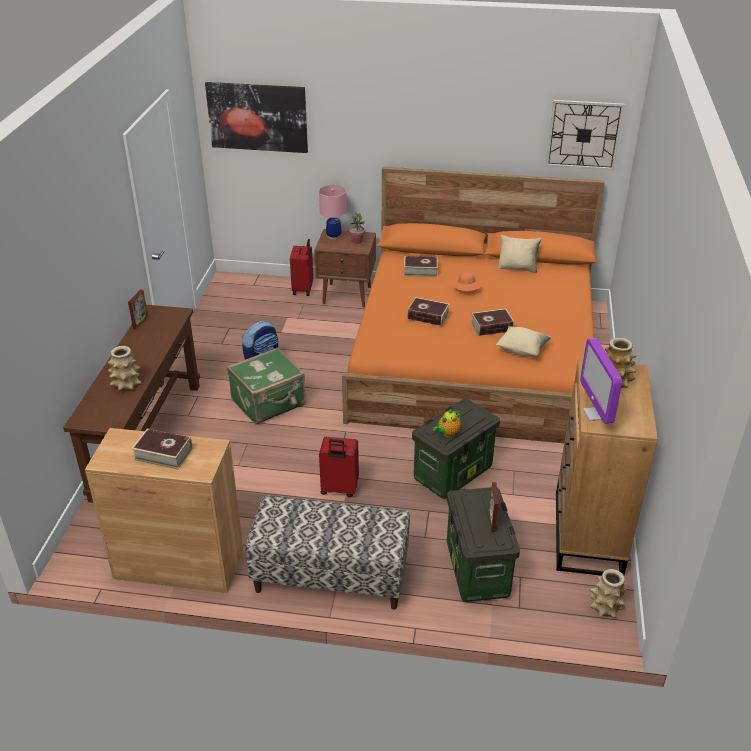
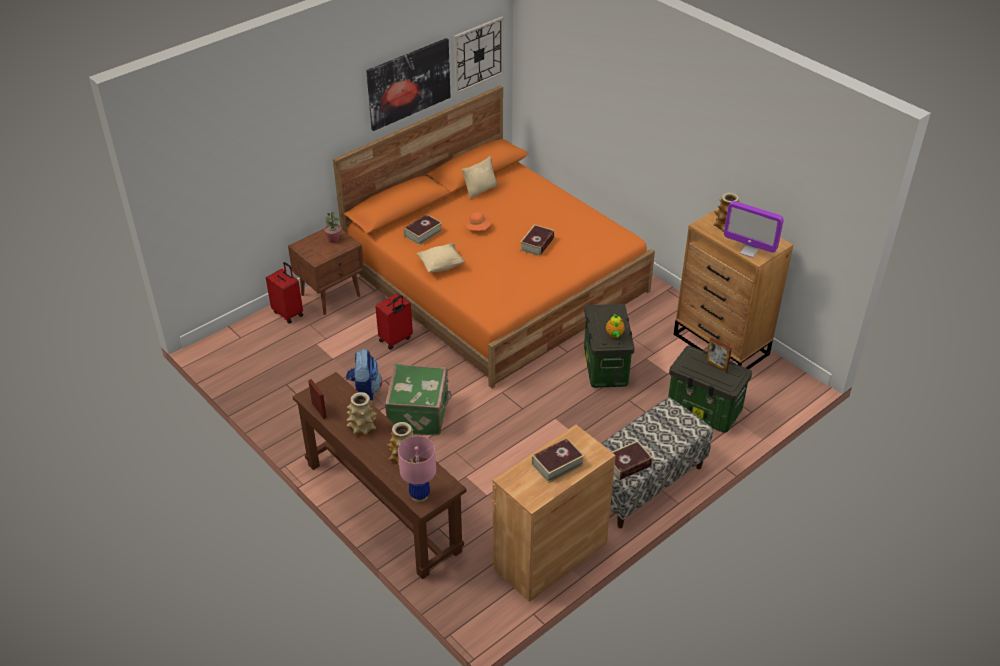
camera: 50 degrees left, 5 degrees up
(257, 117) = (209, 168): picture -> picture (408, 83)
(333, 236) = (309, 247): pink table lamp -> pink table lamp (420, 495)
(339, 489) = (561, 430): red suitcase -> red suitcase (396, 340)
(428, 316) = (491, 263): book -> book (627, 464)
(522, 350) = (579, 248): beige pillow -> beige pillow (441, 265)
(605, 607) = (784, 377): vase -> vase (362, 427)

